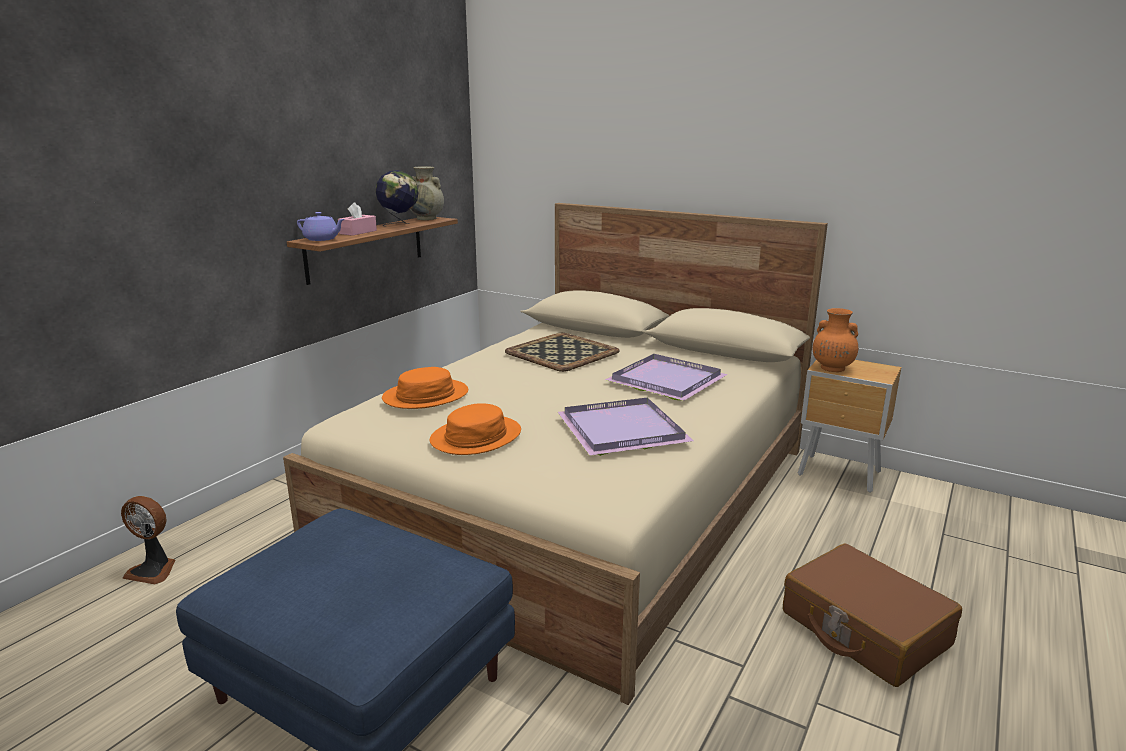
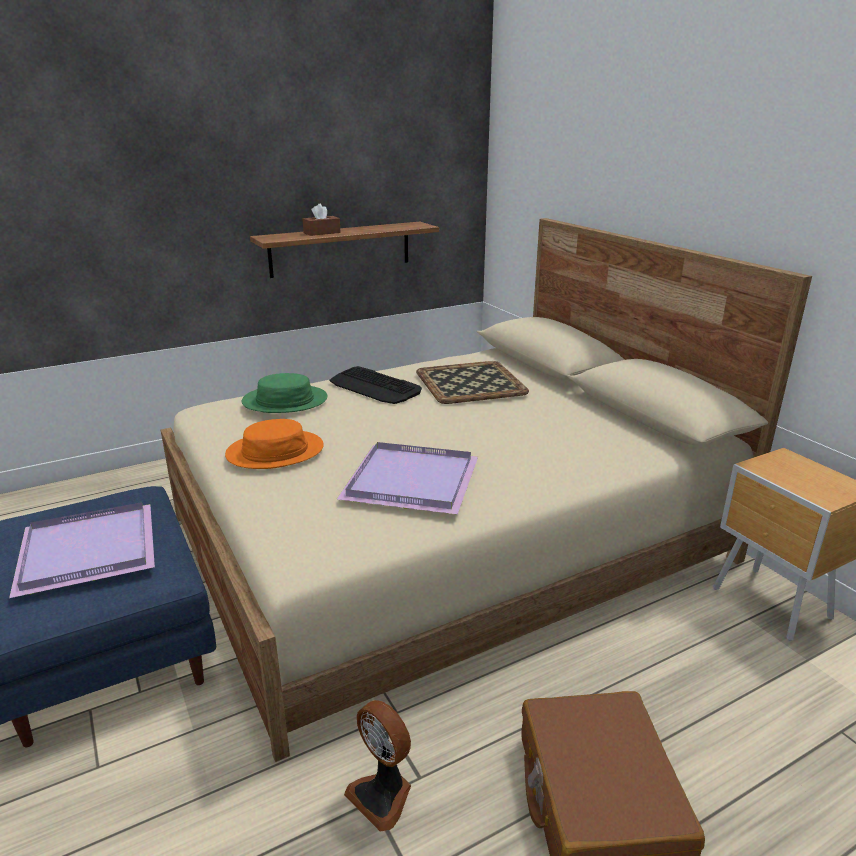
camera: 30 degrees right, 5 degrees up
(154, 570) = (86, 496): fan -> fan (382, 795)
(322, 239) = (278, 237): purple teapot -> none
(358, 232) = (322, 233): pink tissue box -> brown tissue box
(399, 224) = (374, 228): globe -> none
(426, 396) = (285, 401): orange hat -> green hat
(427, 218) = (412, 224): beige vase -> none
(485, 370) = (374, 387): none -> keyboard
(665, 380) = (535, 436): purple tray -> purple tray (91, 549)
(831, 368) = (771, 469): orange vase -> none

